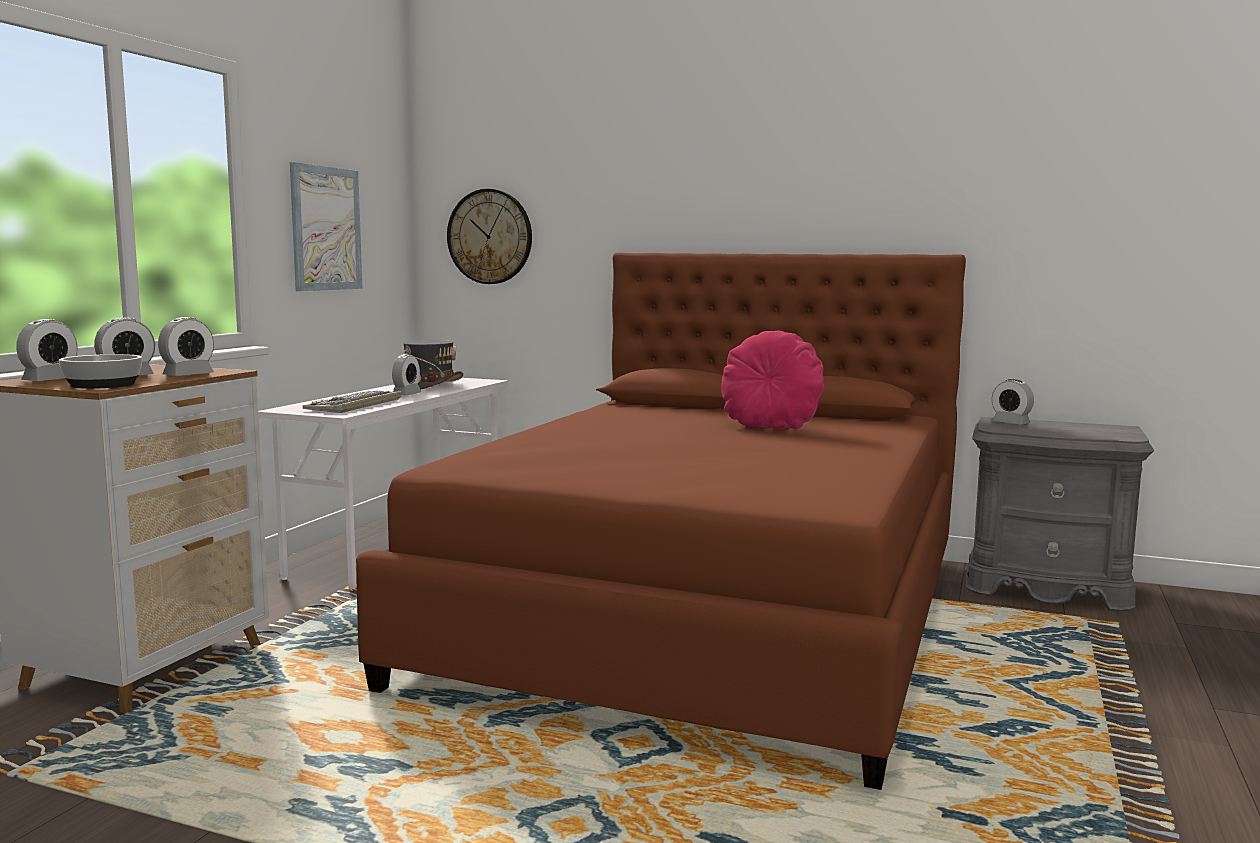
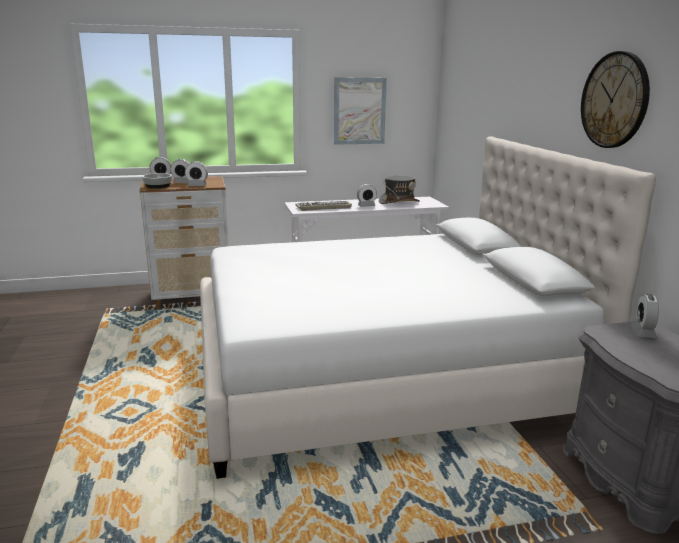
camera: 55 degrees right, 10 degrees up
(490, 236) = (457, 117): wall clock -> wall clock (614, 100)
(707, 616) = (381, 374): brown bed -> white bed
(771, 428) = (441, 276): pink pillow -> none

